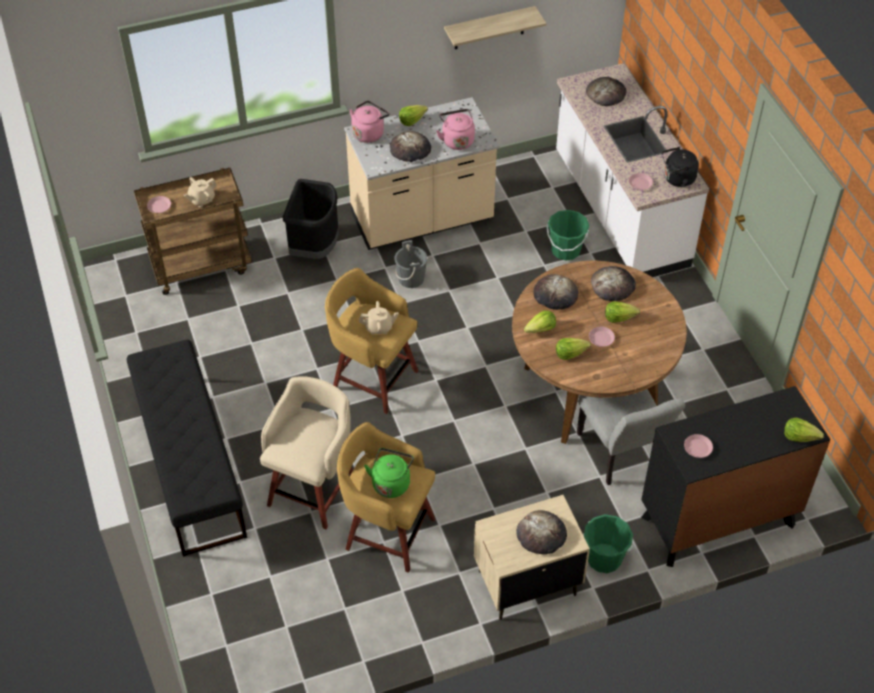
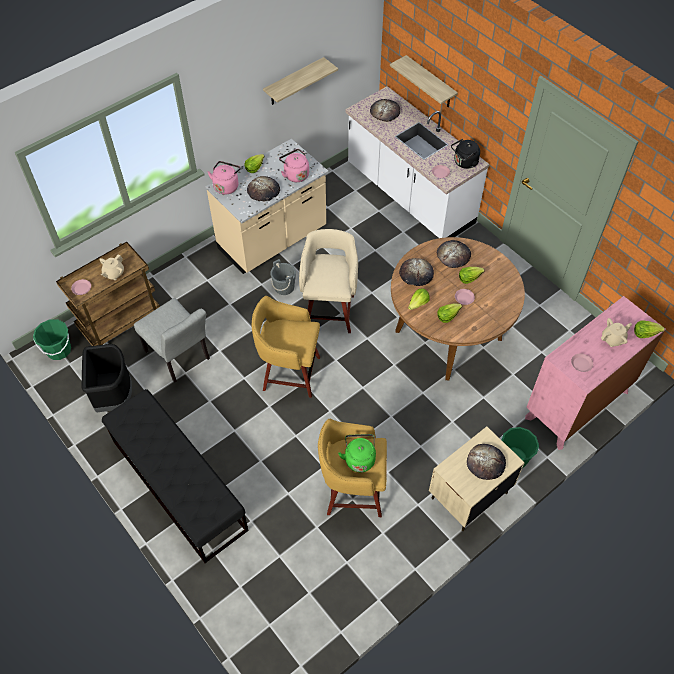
camera: 20 degrees left, 5 degrees up
(314, 489) = (283, 474): beige stool -> beige stool (329, 310)
(315, 247) = (202, 283): black trash can -> black trash can (114, 396)
(379, 327) = (294, 337): beige teapot -> beige teapot (613, 339)
(565, 250) = (385, 235): green bucket -> green bucket (59, 350)
(621, 455) = (491, 377): grey chair -> grey chair (180, 358)
(664, 68) = (430, 83): none -> shelf
(717, 521) = (577, 404): black dresser -> pink dresser

